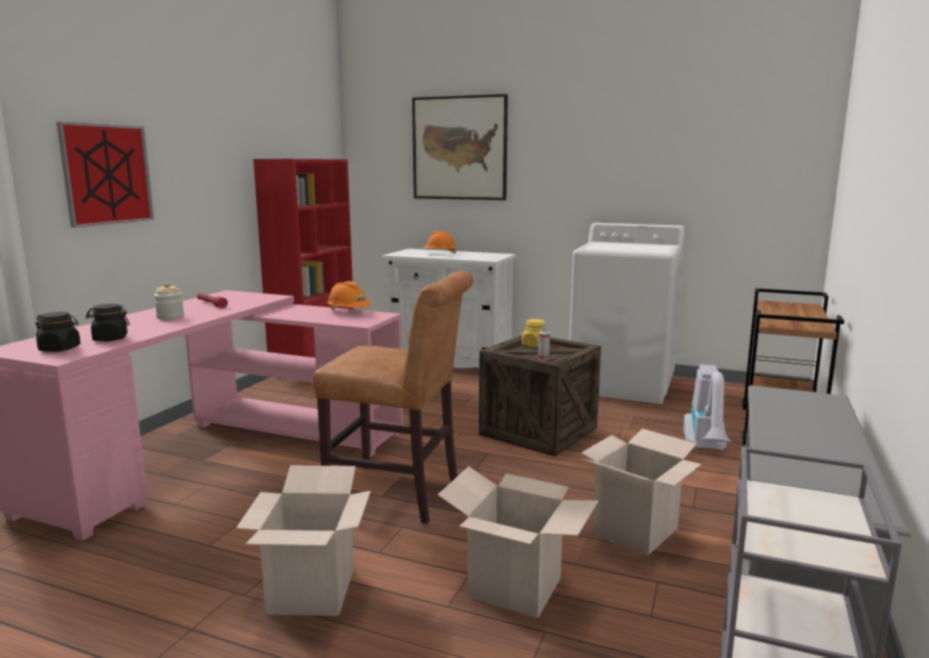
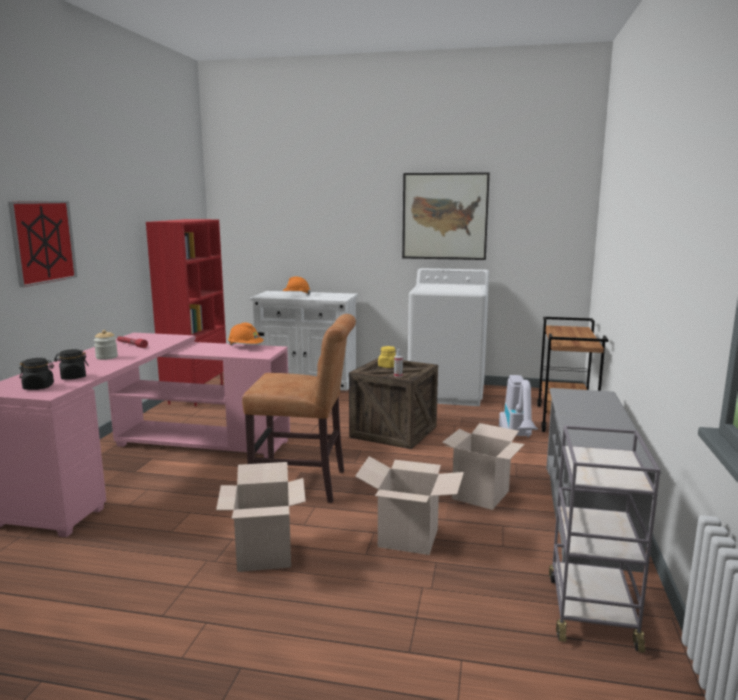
camera: 10 degrees left, 0 degrees up
(459, 148) = (309, 209): picture -> picture (445, 216)

